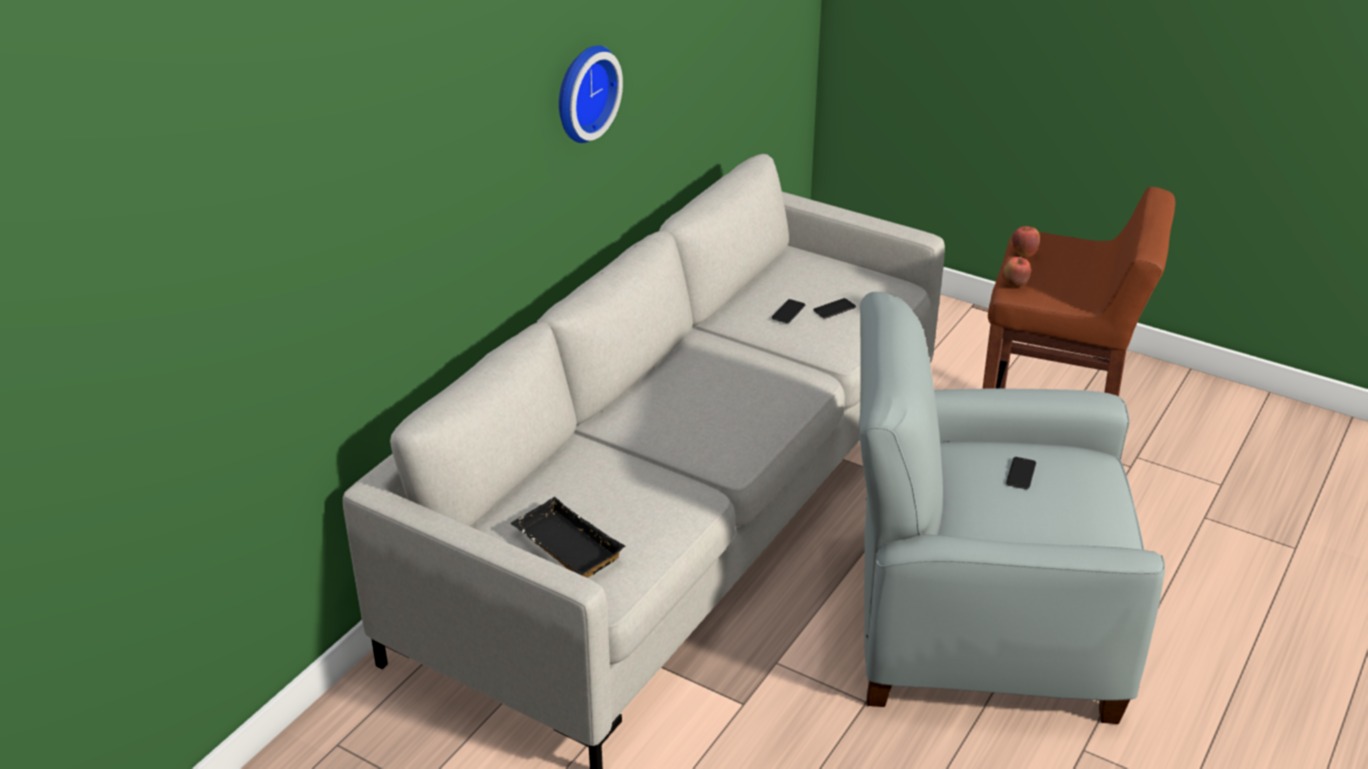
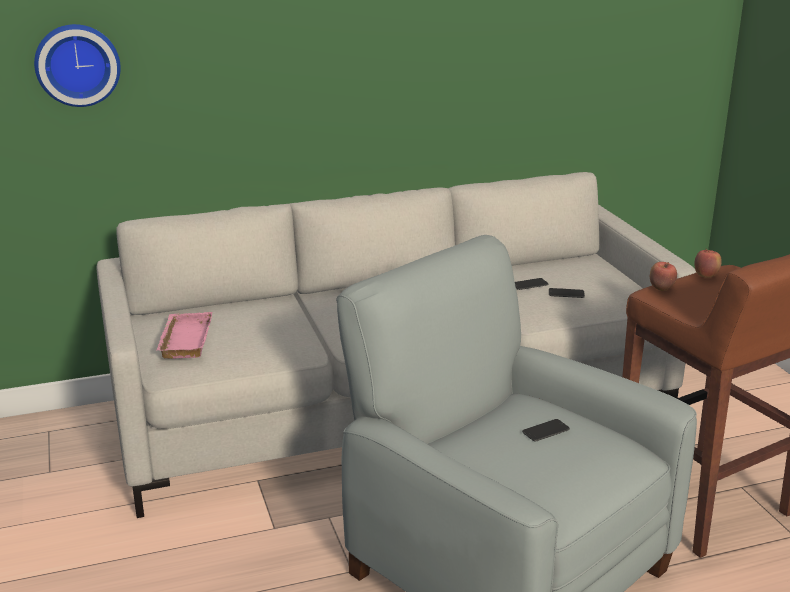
camera: 40 degrees right, 10 degrees down
(564, 547) = (184, 340): black tray -> pink tray
(582, 92) = (395, 59): wall clock -> wall clock (77, 64)

